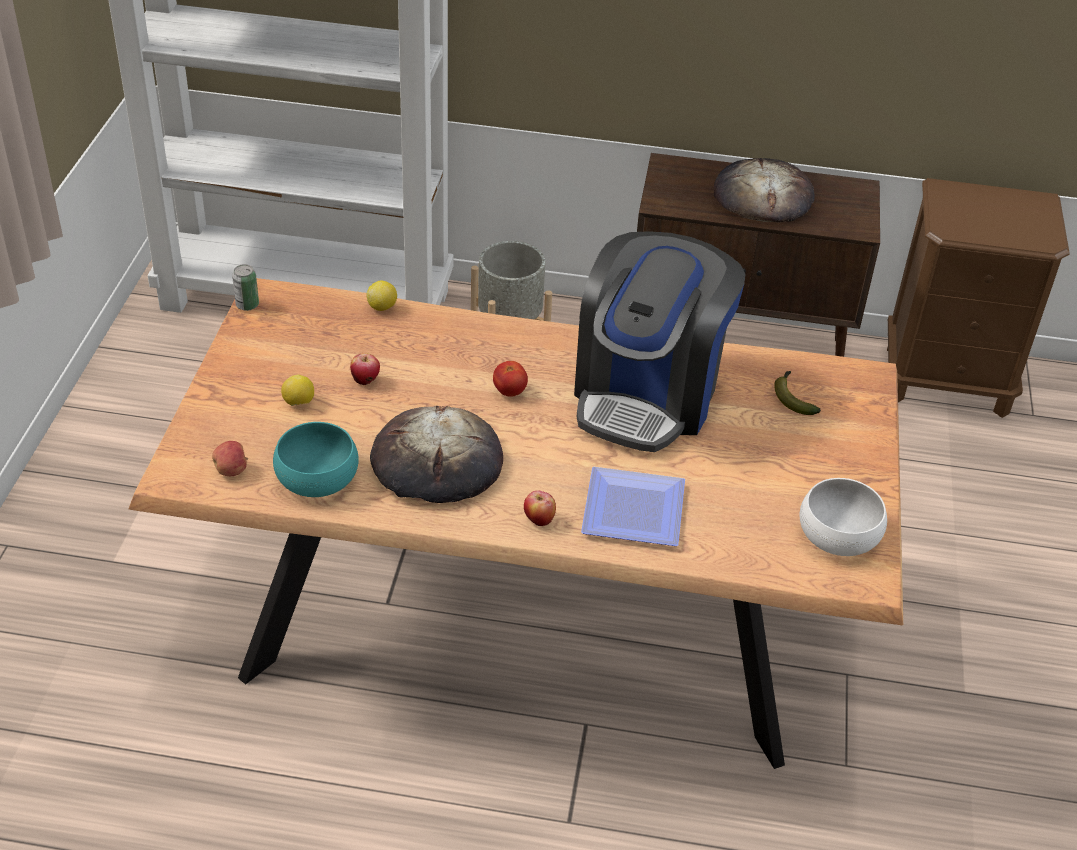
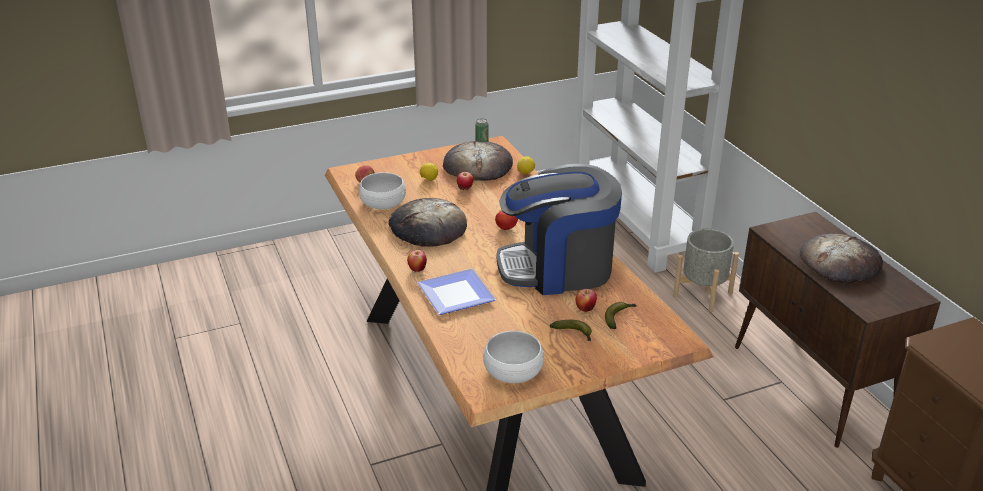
camera: 60 degrees right, 10 degrees down
(311, 339) = (478, 166): none -> bread
(317, 478) = (383, 203): turquoise bowl -> white bowl
(754, 415) = (585, 309): none -> apple
(800, 449) = (574, 334): none -> banana

